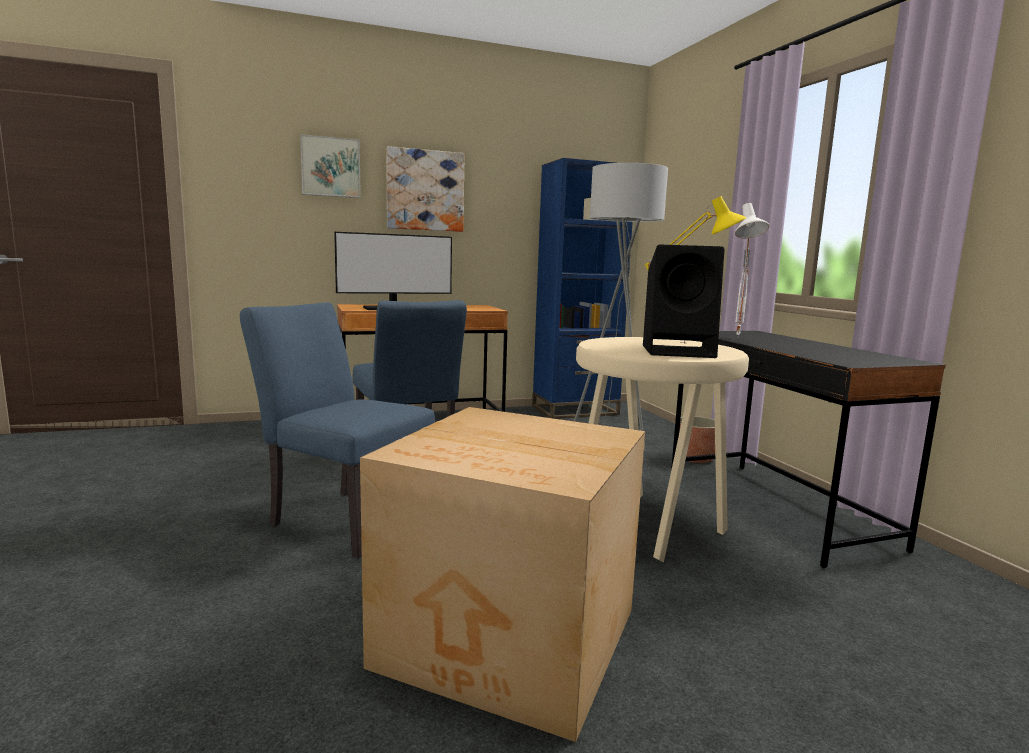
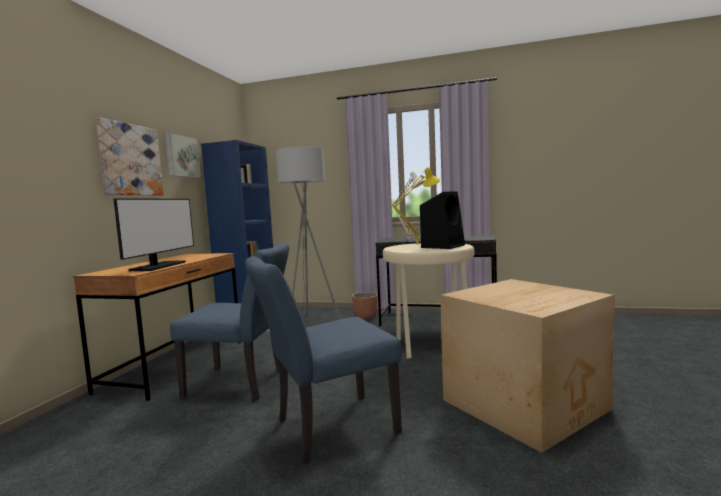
camera: 55 degrees left, 5 degrees down
(330, 167) = (45, 133): picture -> picture (181, 156)

